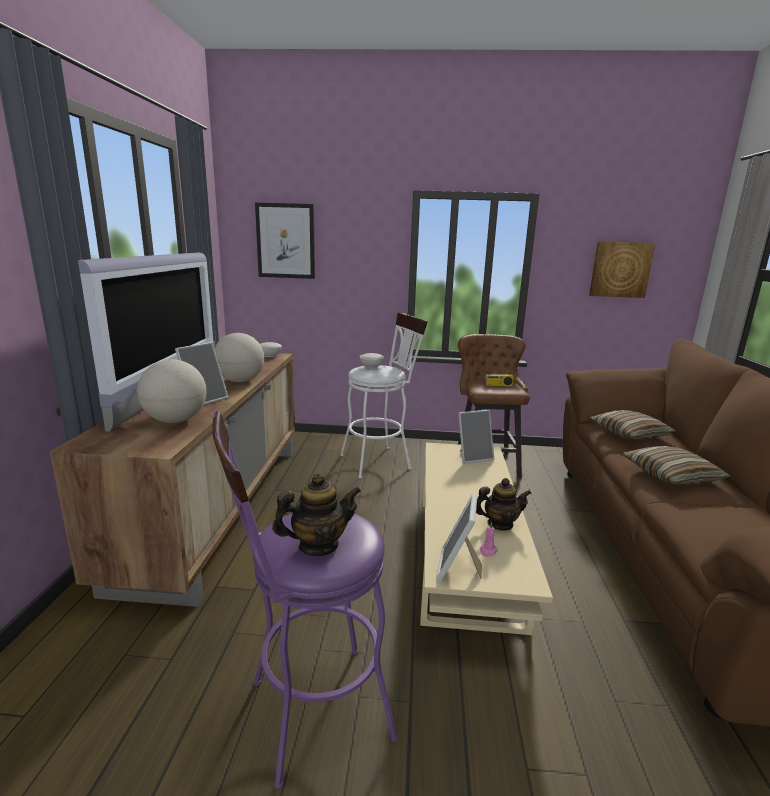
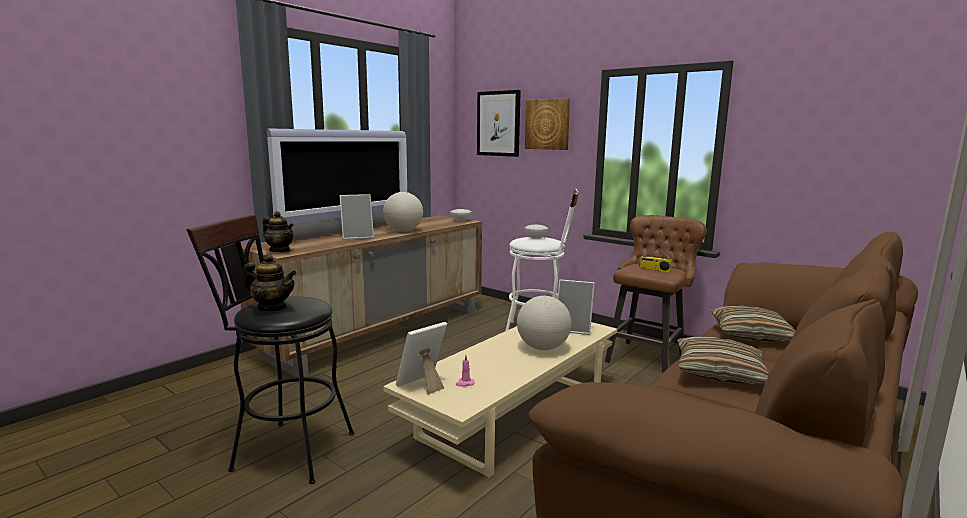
camera: 35 degrees right, 5 degrees down
(176, 421) = (318, 244): globe -> globe (542, 348)
(308, 714) = (285, 450): purple stool -> black stool
(500, 524) = (507, 373): teapot -> teapot (280, 251)
(620, 269) = (842, 144): picture -> picture (547, 124)

